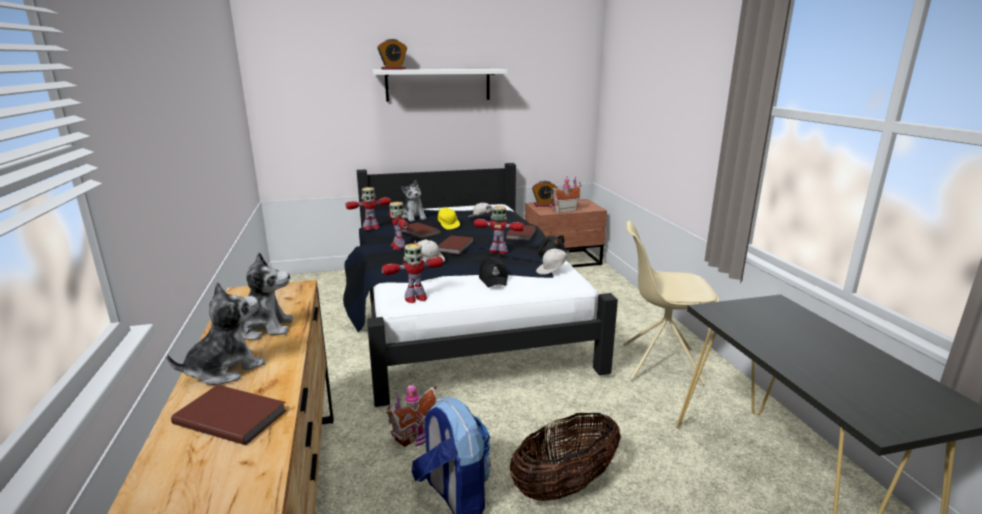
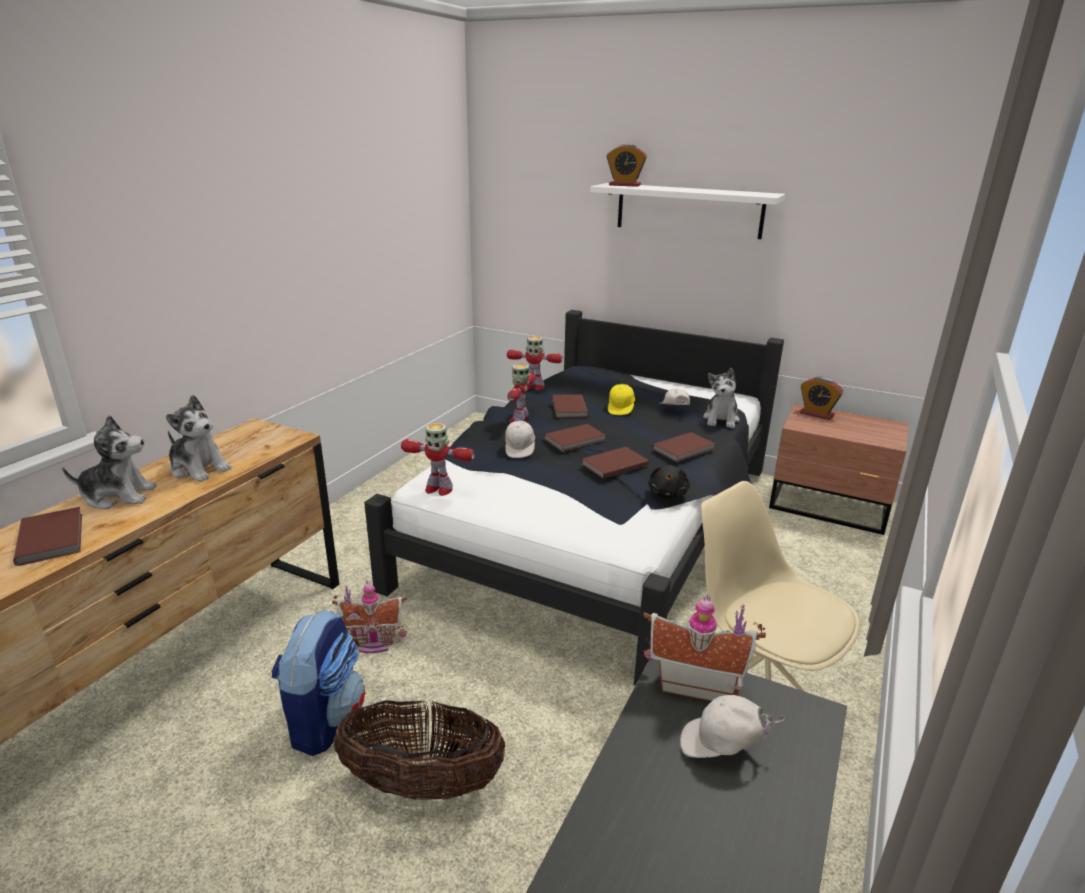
camera: 40 degrees right, 5 degrees up
(414, 217) = (601, 386): plush toy -> plush toy (721, 419)
(493, 279) = (549, 498): black cap -> none
(499, 251) = (613, 464): toy robot -> brown book
(552, 271) = (636, 515): white cap -> white cap (722, 747)
(564, 210) = (832, 431): toy house -> toy house (694, 682)

